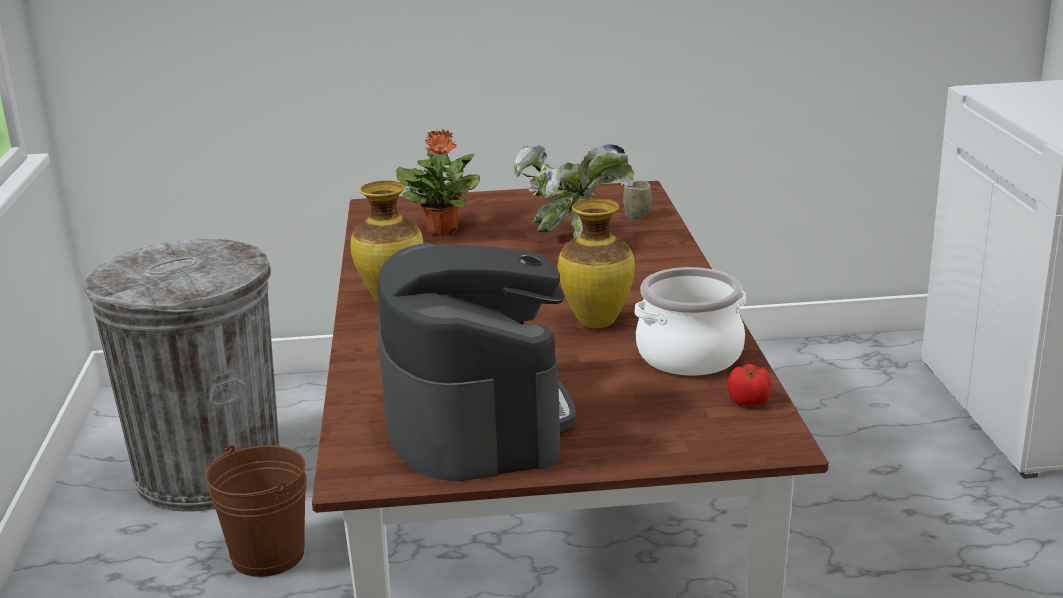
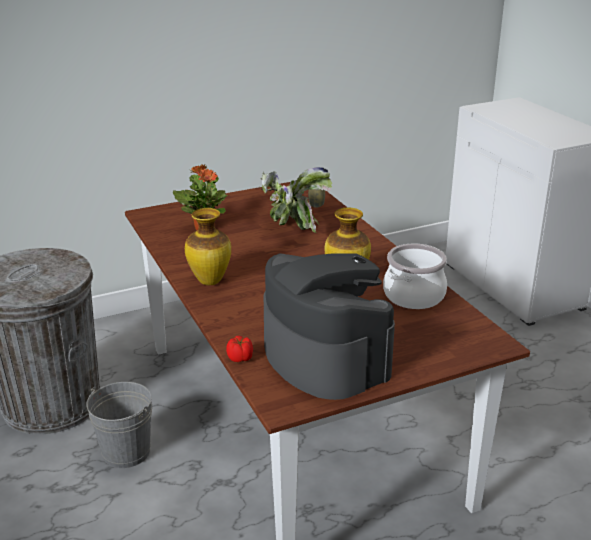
camera: 20 degrees left, 5 degrees up
(268, 555) = (126, 452): brown bucket -> grey bucket
(749, 401) = (466, 320): tomato -> tomato (240, 358)

